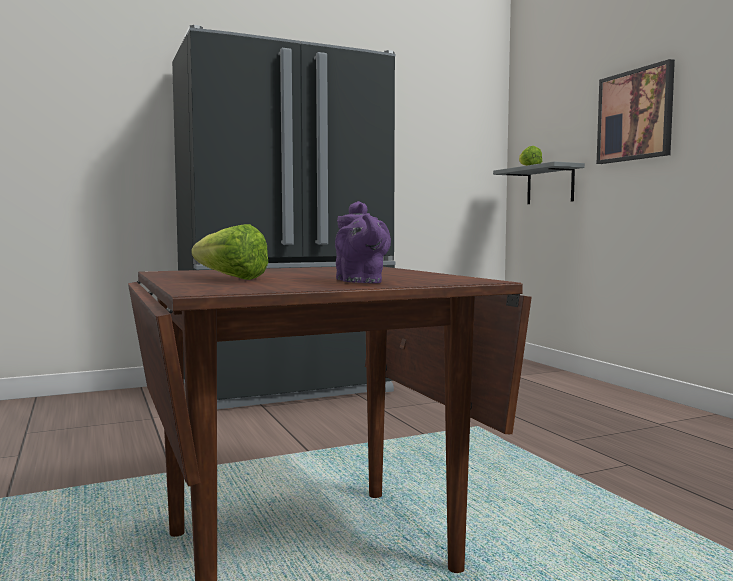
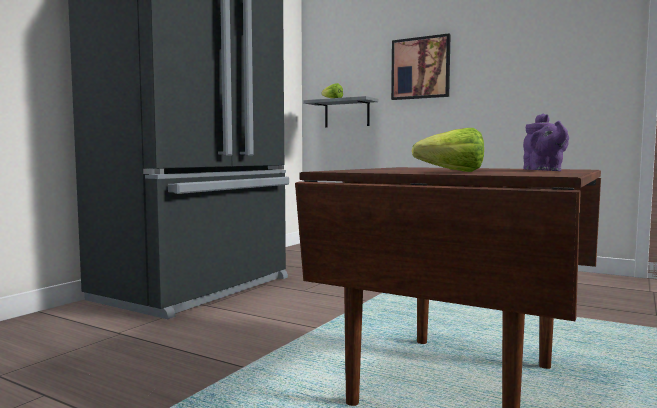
camera: 35 degrees left, 0 degrees up
(360, 282) = (544, 171): purple teapot -> purple teapot turned 45 degrees clockwise

